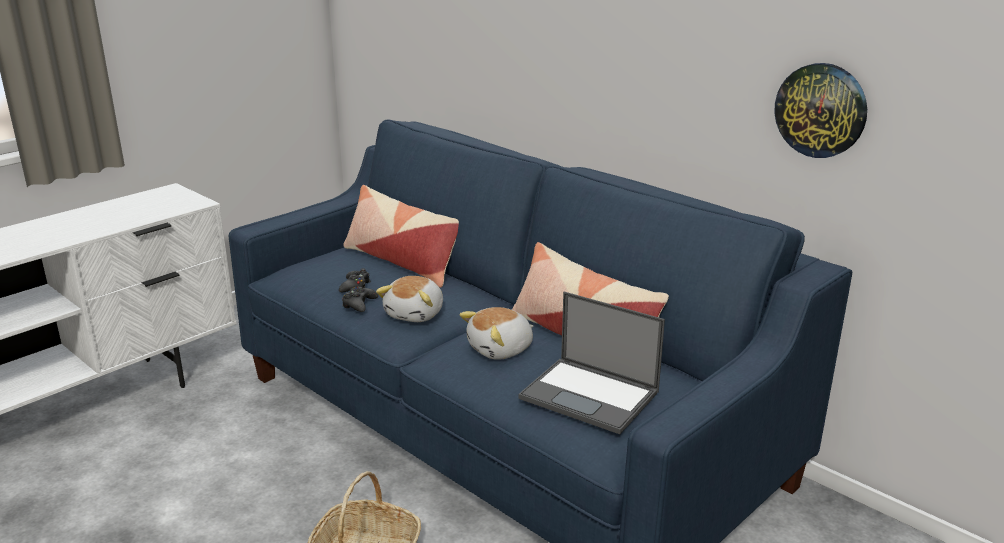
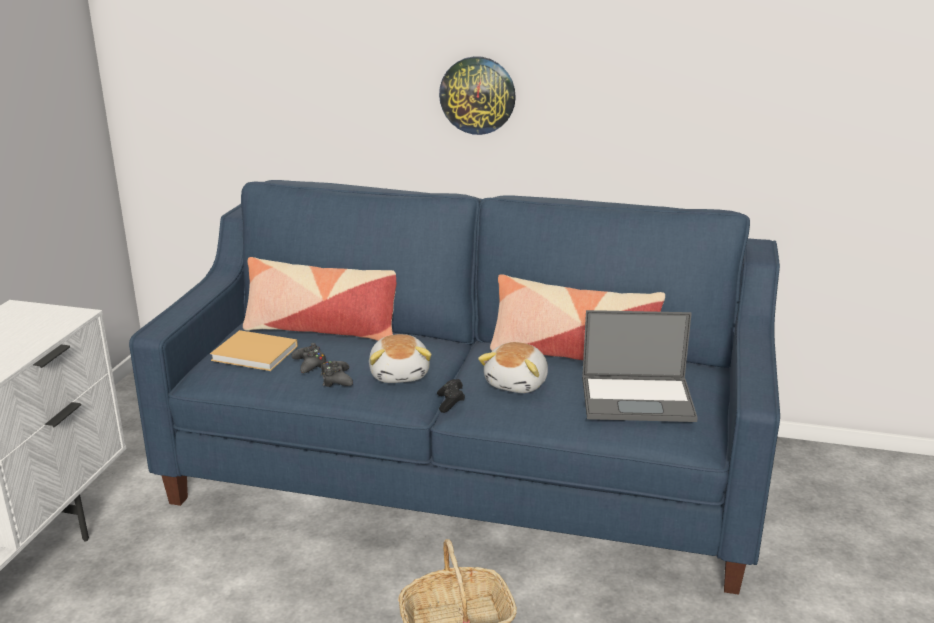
camera: 30 degrees left, 0 degrees up
(328, 268) = (257, 354): none -> beige book
(431, 350) = (450, 403): none -> black game controller
(821, 110) = (734, 109): wall clock -> wall clock (477, 95)

